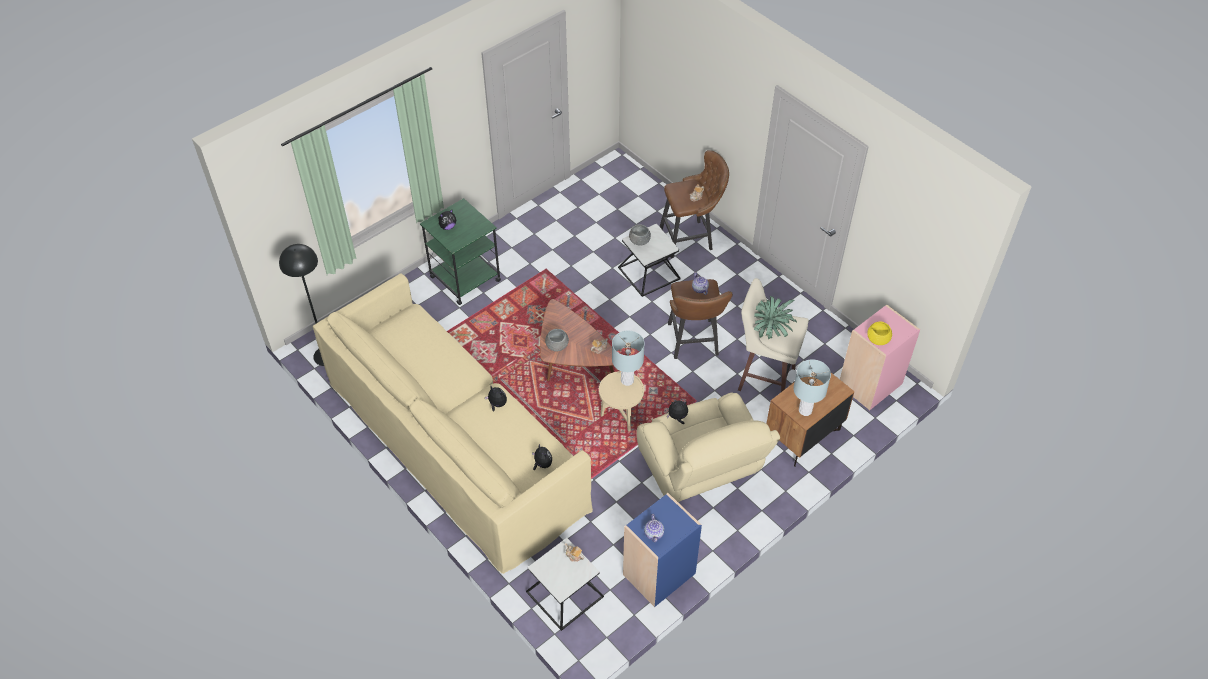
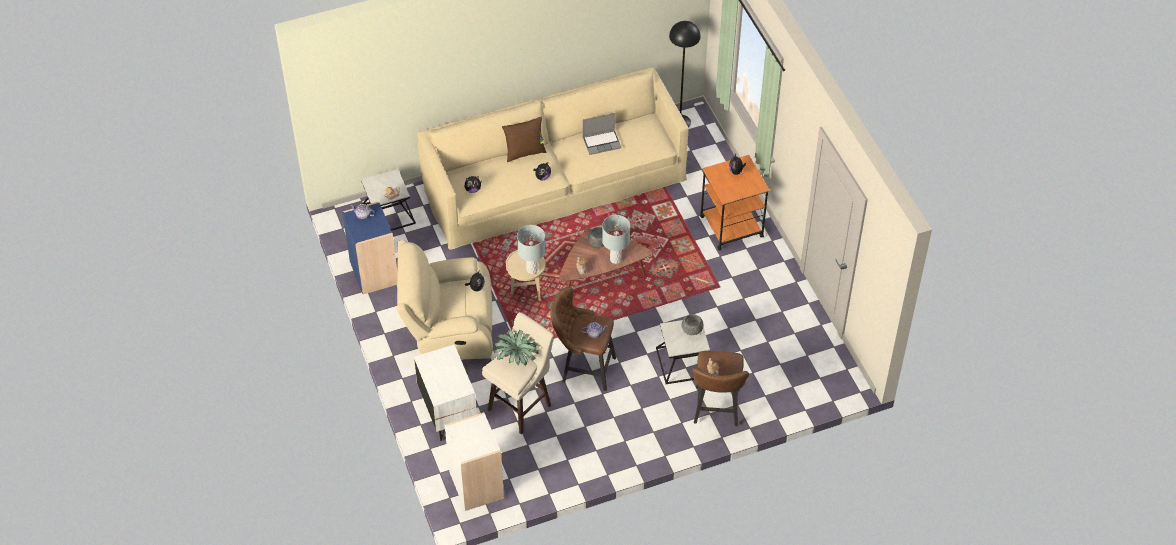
camera: 110 degrees right, 0 degrees up
(424, 365) = (602, 142): none -> laptop
(466, 278) = (731, 227): green cart -> orange cart
(466, 432) = (524, 153): none -> brown pillow
(803, 436) = (448, 411): brown nightstand -> white nightstand
(805, 410) = (432, 363): grey table lamp -> grey table lamp (615, 259)
(870, 385) = (475, 484): pink bookcase -> white bookcase
(878, 338) = (465, 427): yellow bowl -> none

